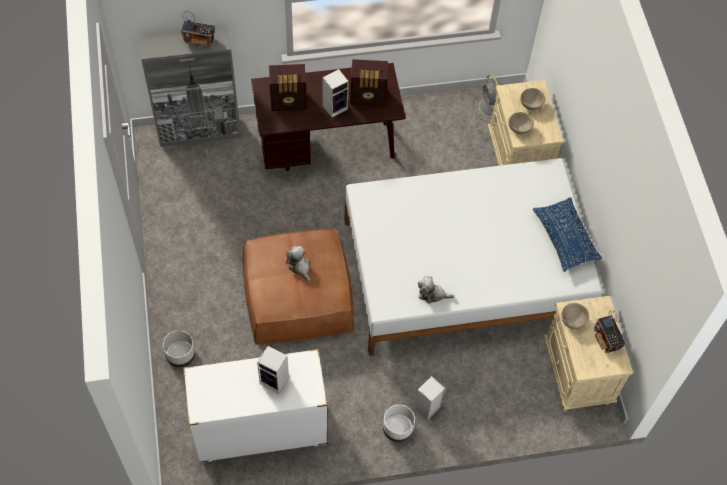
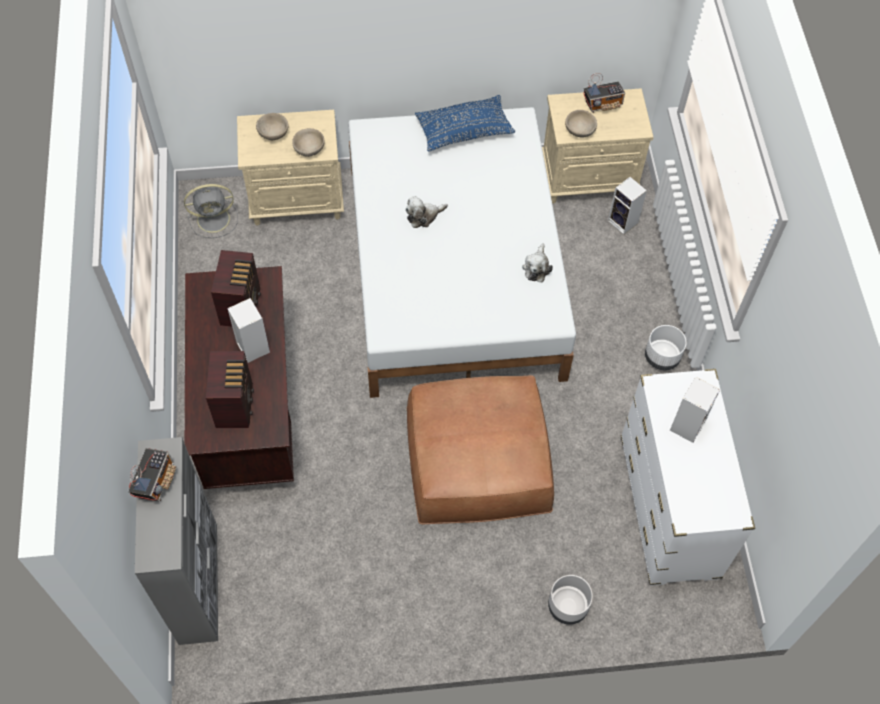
camera: 85 degrees left, 0 degrees up
(299, 266) = (472, 428): plush toy -> plush toy (424, 216)
(427, 408) = (635, 325): speaker -> speaker (624, 222)

